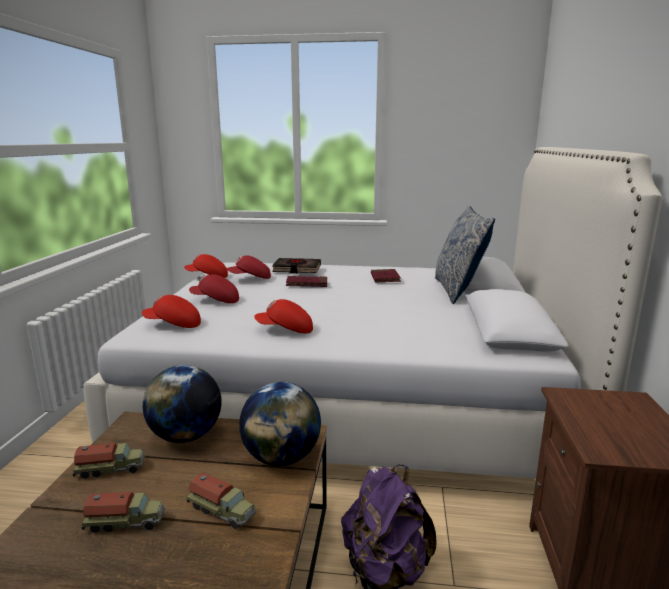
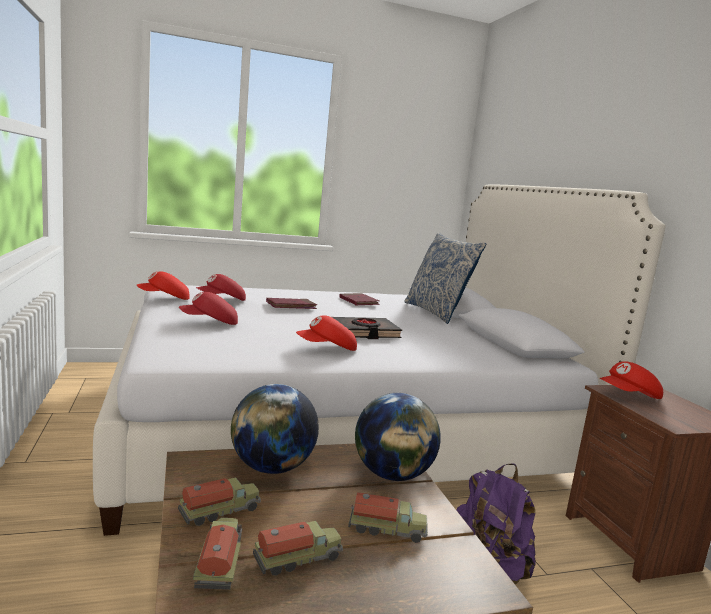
camera: 25 degrees left, 5 degrees down
(69, 512) = (220, 562): none -> toy truck
(173, 325) = (194, 347): red cap -> red cap (629, 397)
(297, 269) = (260, 292): black book -> black book (365, 332)

